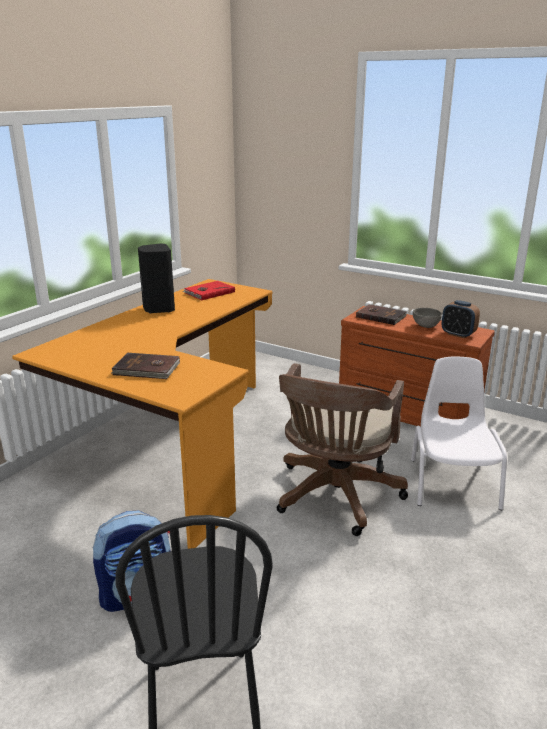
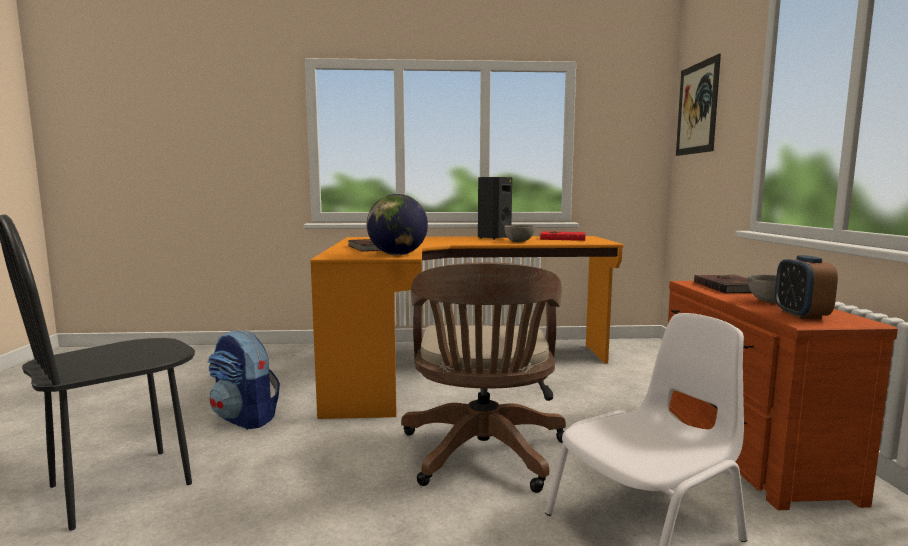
camera: 55 degrees right, 15 degrees down
(202, 310) = (518, 241): none -> grey bowl
(214, 372) = (398, 255): none -> globe
(270, 155) = (697, 108): none -> picture
(335, 498) = (483, 455): brown office chair -> brown office chair turned 75 degrees counterclockwise

